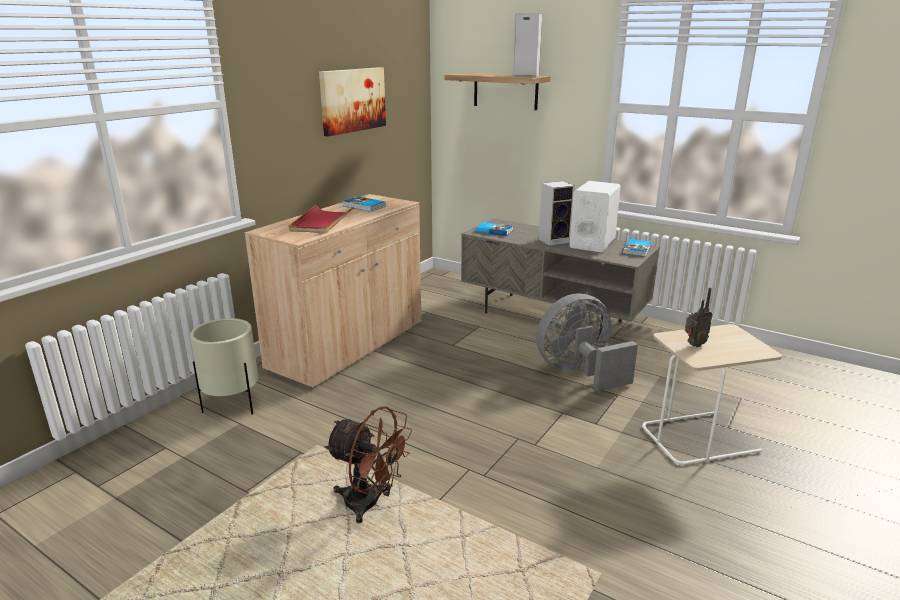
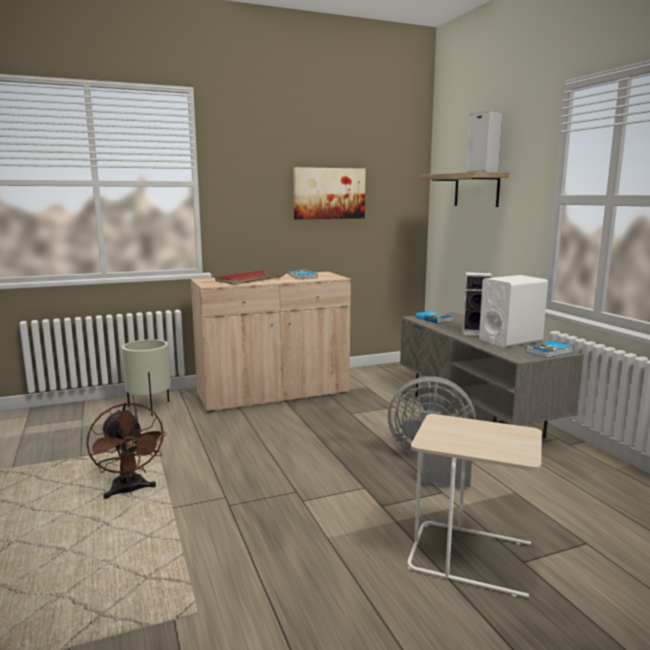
camera: 35 degrees right, 10 degrees down
(693, 345) = (451, 431): radio -> none

